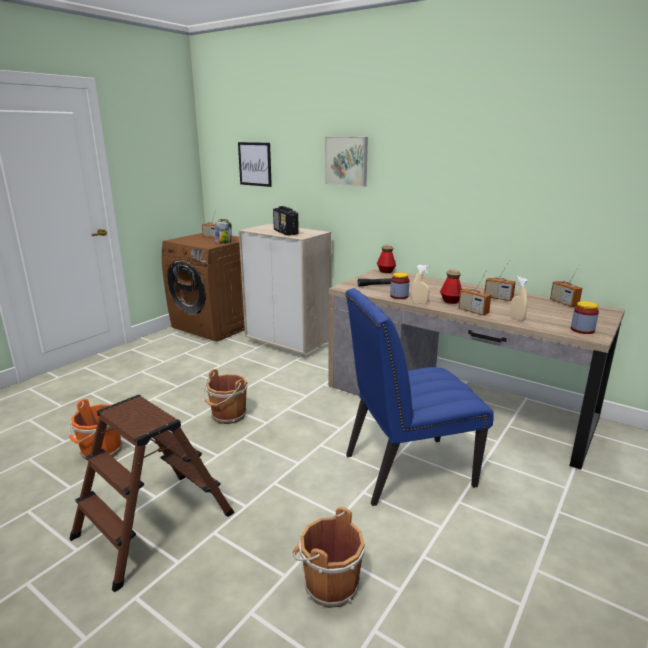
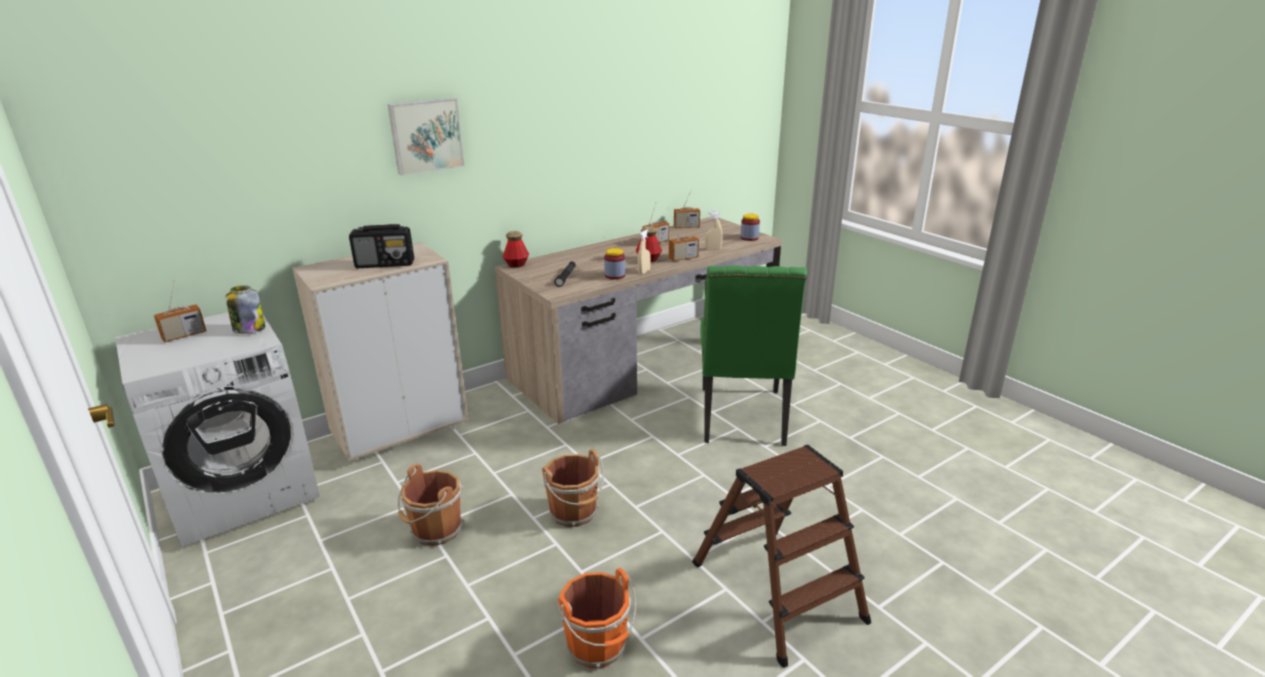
camera: 70 degrees left, 5 degrees up
(214, 328) = (245, 496): brown washing machine -> white washing machine
(255, 164) = (229, 172): picture -> none
(328, 584) = (874, 488): brown bucket -> brown bucket (435, 531)
(409, 469) = (741, 415): blue chair -> green chair

